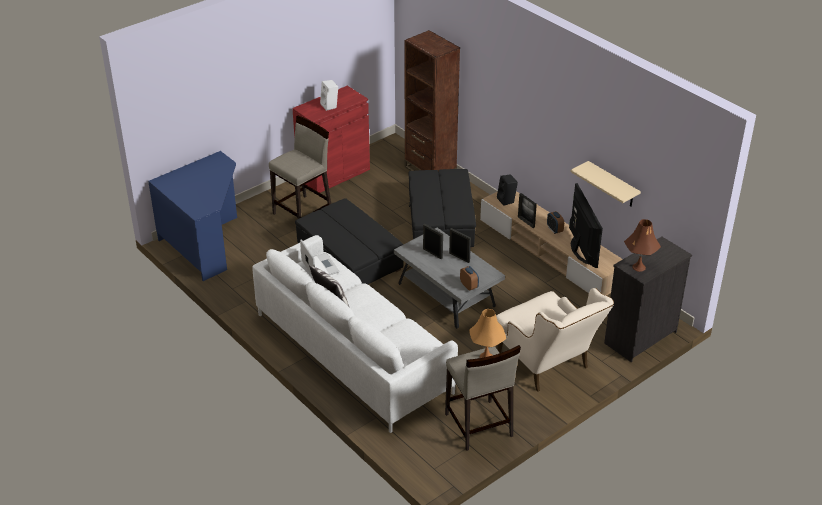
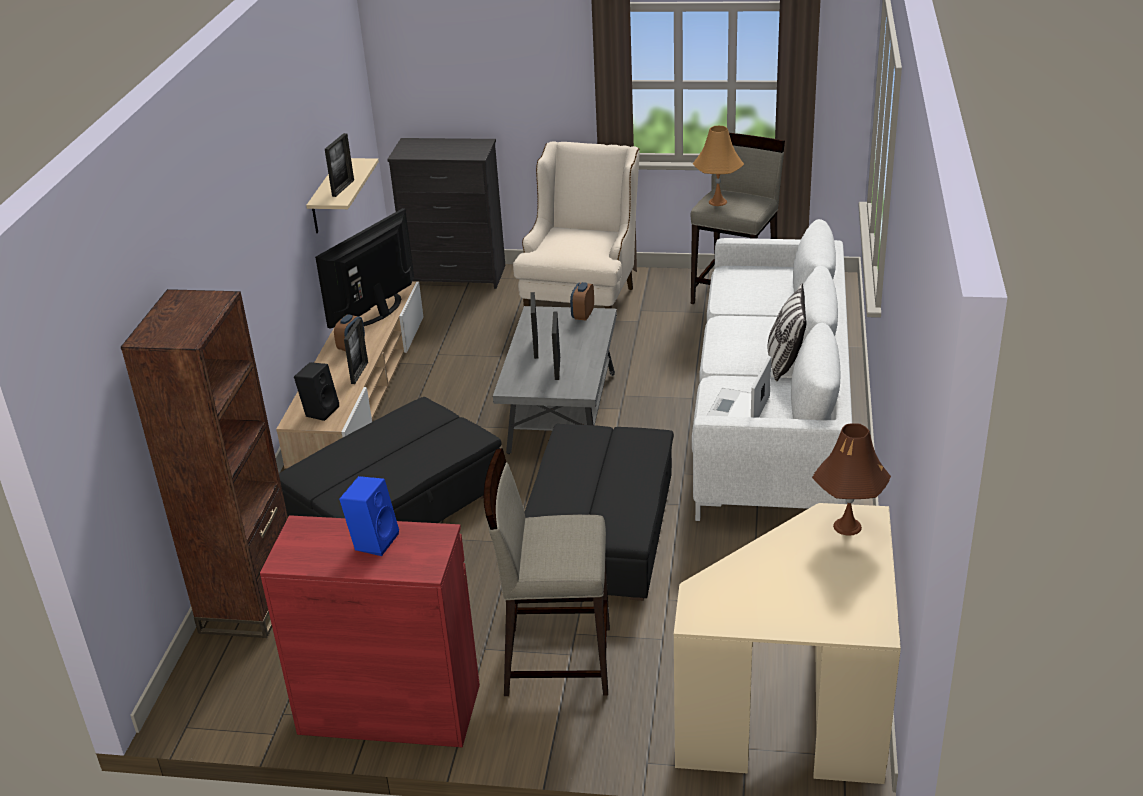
camera: 130 degrees left, 5 degrees down
(206, 244) = (796, 710): blue desk -> beige desk
(330, 106) = (373, 540): white speaker -> blue speaker
(594, 176) = (343, 188): none -> picture frame
(638, 267) = (469, 149): brown table lamp -> brown table lamp (847, 526)

